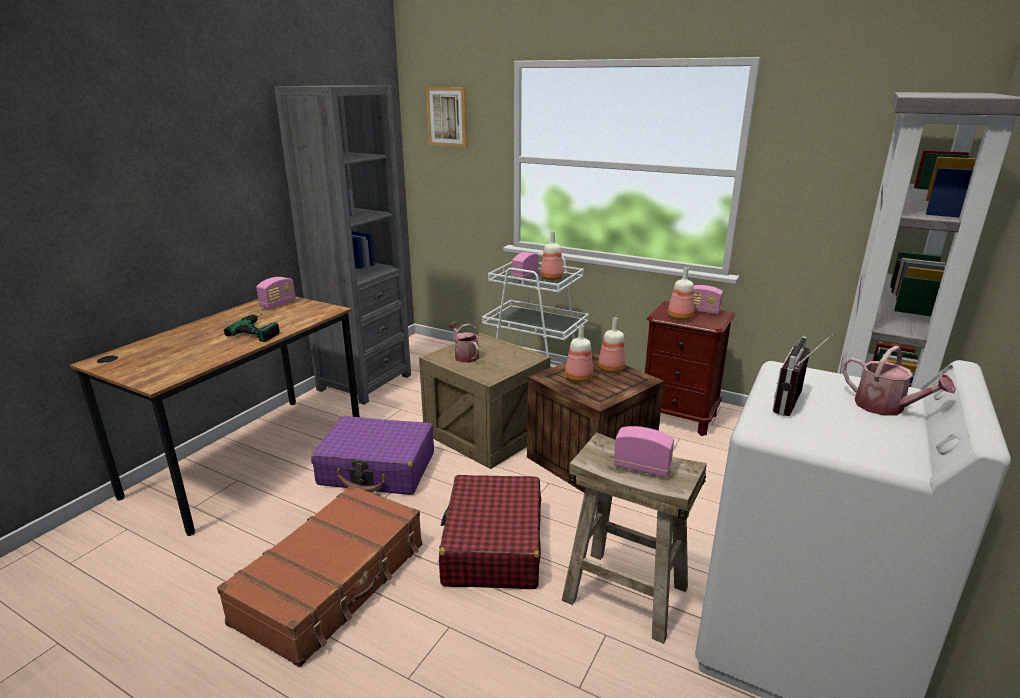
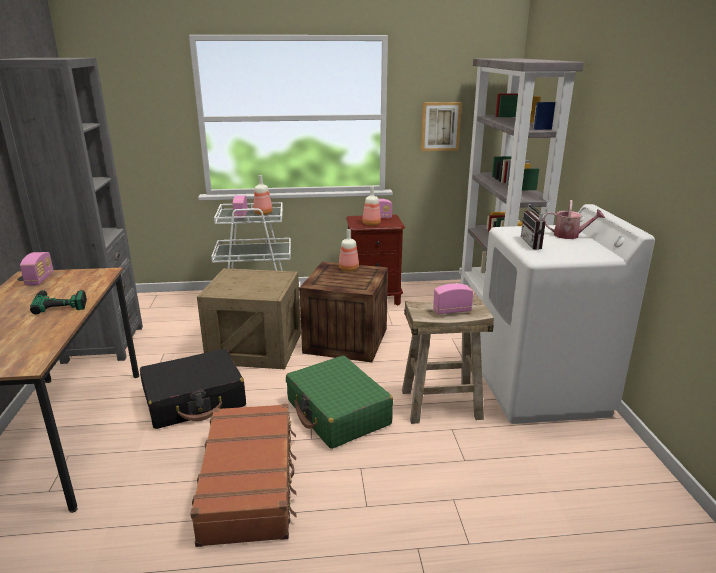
camera: 35 degrees left, 0 degrees up
(377, 469) = (195, 400): purple suitcase -> black suitcase
(448, 117) = (122, 85): picture -> picture (440, 126)
(465, 356) = (233, 286): watering can -> none
(493, 545) = (338, 413): red suitcase -> green suitcase
(578, 379) = (335, 280): bottle -> none

